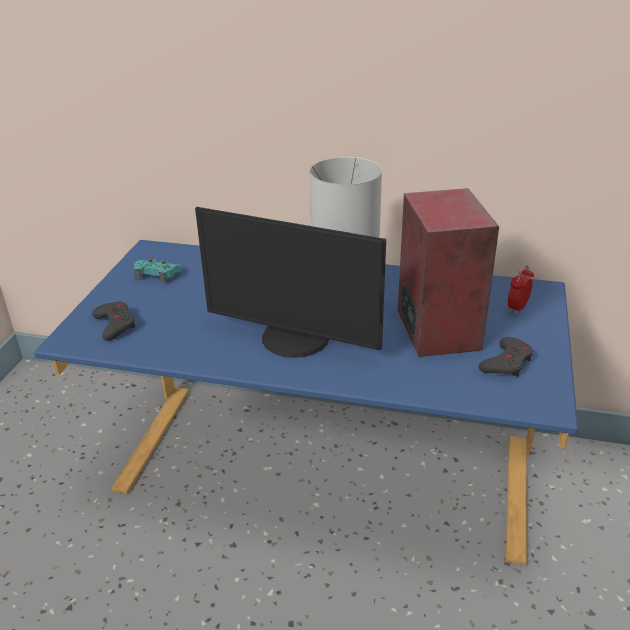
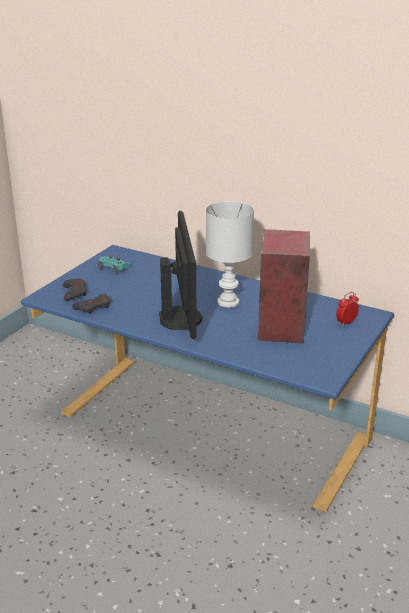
camera: 15 degrees right, 5 degrees down
(294, 340) = (182, 318): monitor -> monitor turned 135 degrees counterclockwise
(506, 362) = (315, 352): grey game controller -> grey game controller (93, 307)

